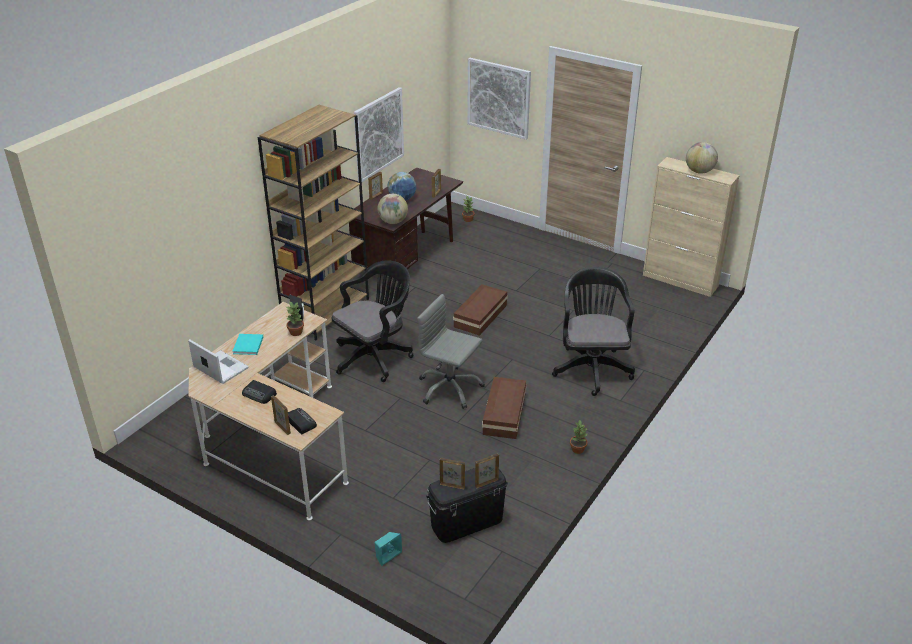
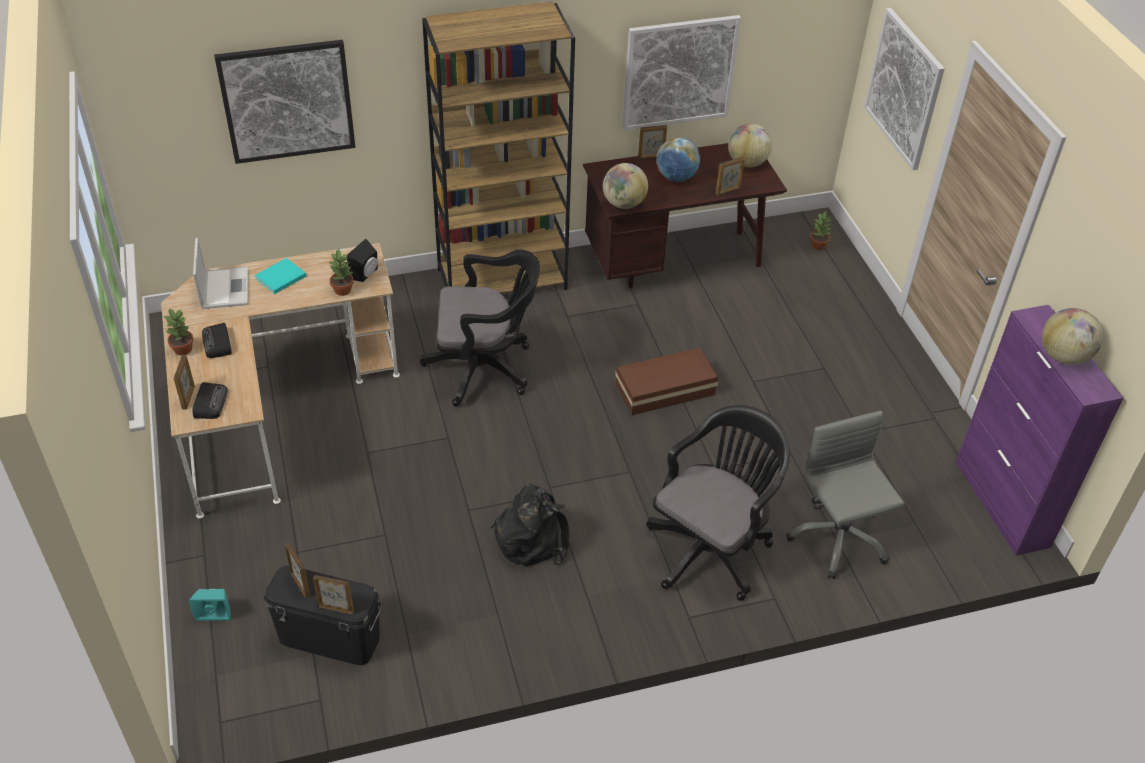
camera: 40 degrees right, 10 degrees up
(190, 227) = (287, 101): none -> picture
(428, 178) = (747, 163): none -> globe
(449, 388) = (512, 462): grey office chair -> grey office chair (837, 538)
(505, 413) = (532, 537): brown storage box -> black backpack
(577, 449) = (554, 642): potted plant -> potted plant (183, 349)
(680, 281) = (1002, 504): beige cabinet -> purple cabinet

